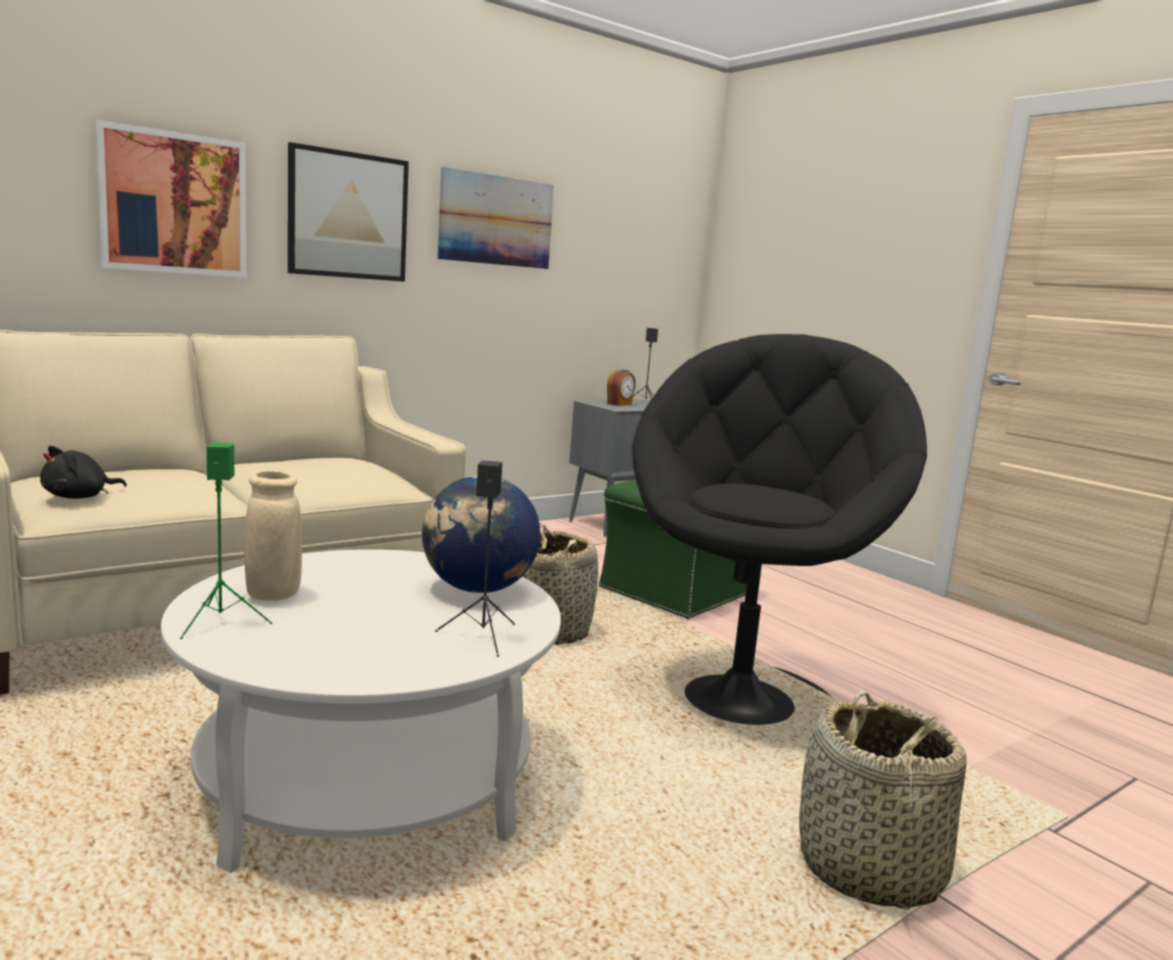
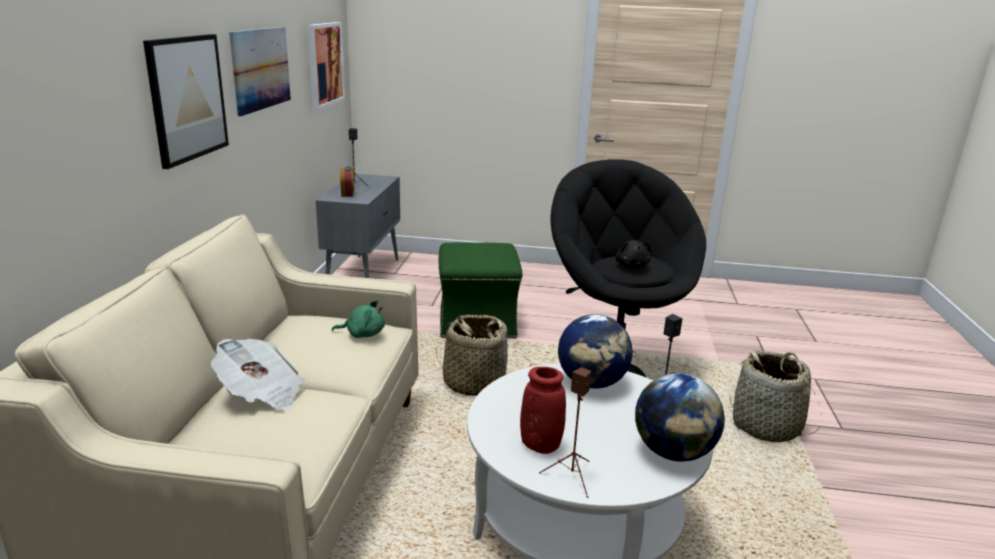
camera: 45 degrees left, 10 degrees up
(79, 497) = (282, 453): black plush toy -> black plush toy (631, 265)
(173, 203) = (81, 133): picture -> picture (324, 64)
(179, 472) = (261, 393): none -> newspaper
(220, 622) = (572, 477): green speaker -> brown speaker
(273, 595) = (540, 445): beige vase -> red vase
(359, 476) = (363, 334): none -> green plush toy
(371, 664) = (673, 452): none -> globe

